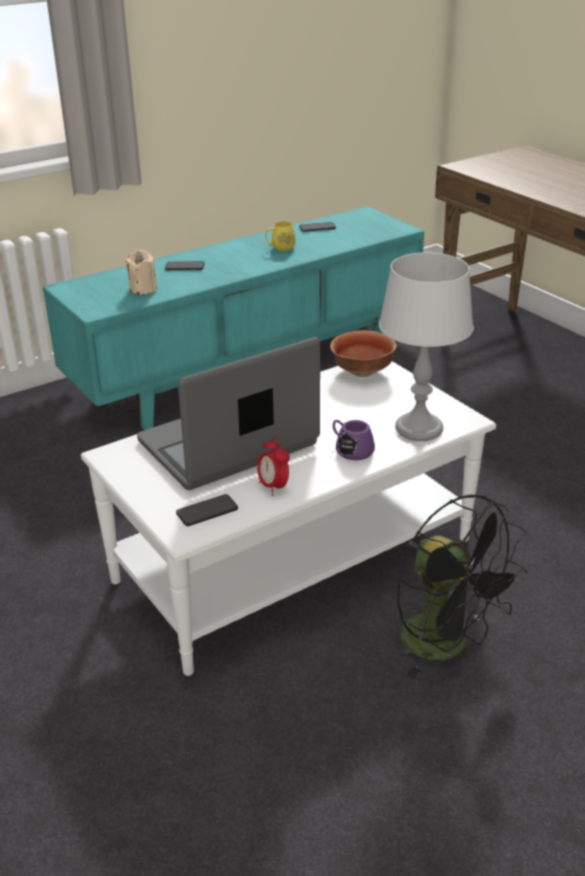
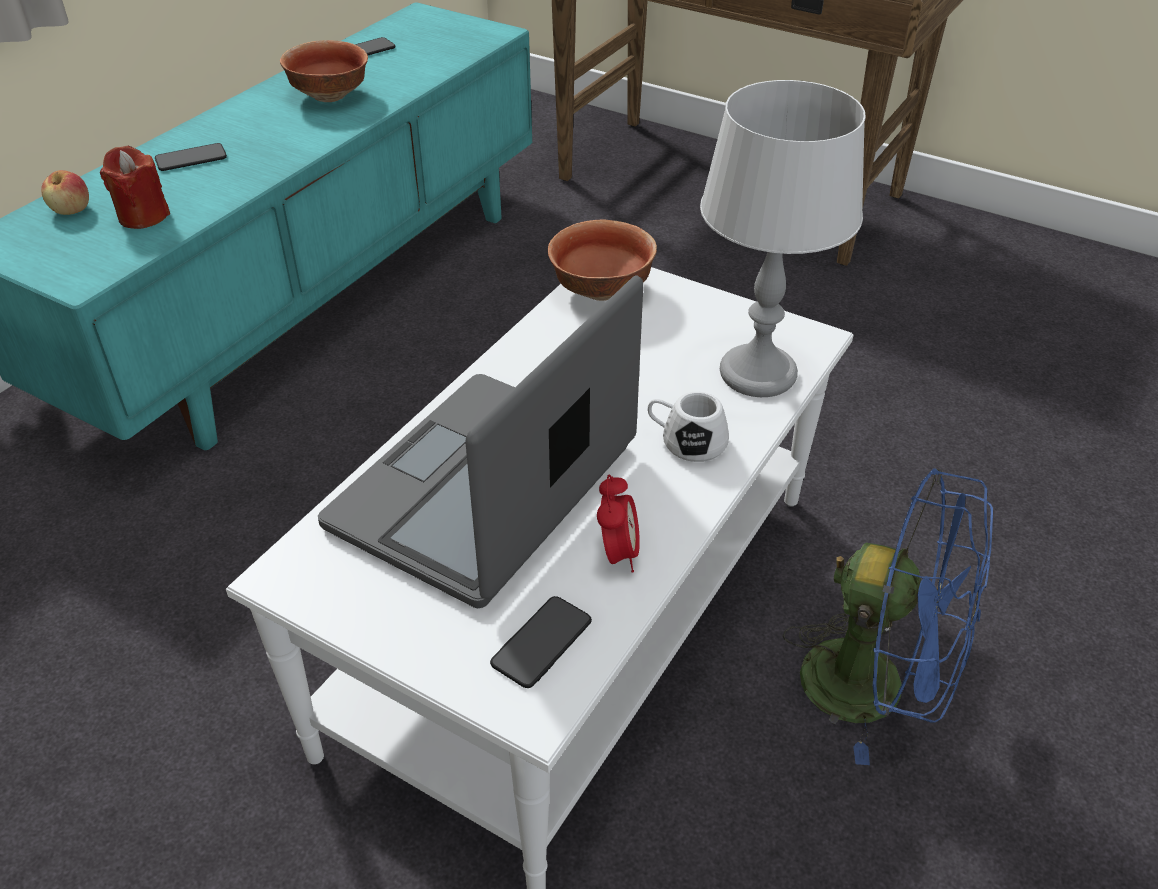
camera: 25 degrees left, 10 degrees up
(111, 280) = (71, 210): none -> apple
(143, 289) = (143, 216): beige candle -> red candle
(273, 487) = (618, 554): alarm clock -> alarm clock turned 120 degrees counterclockwise
(280, 248) = (331, 95): yellow mug -> bowl
(351, 449) = (686, 440): purple mug -> white mug
(447, 645) = (876, 688): black fan -> blue fan

